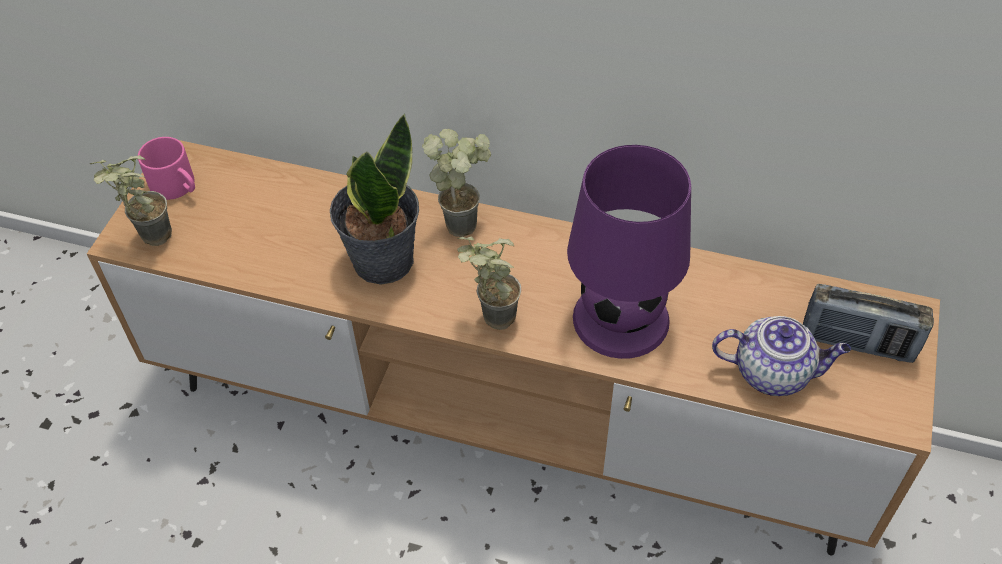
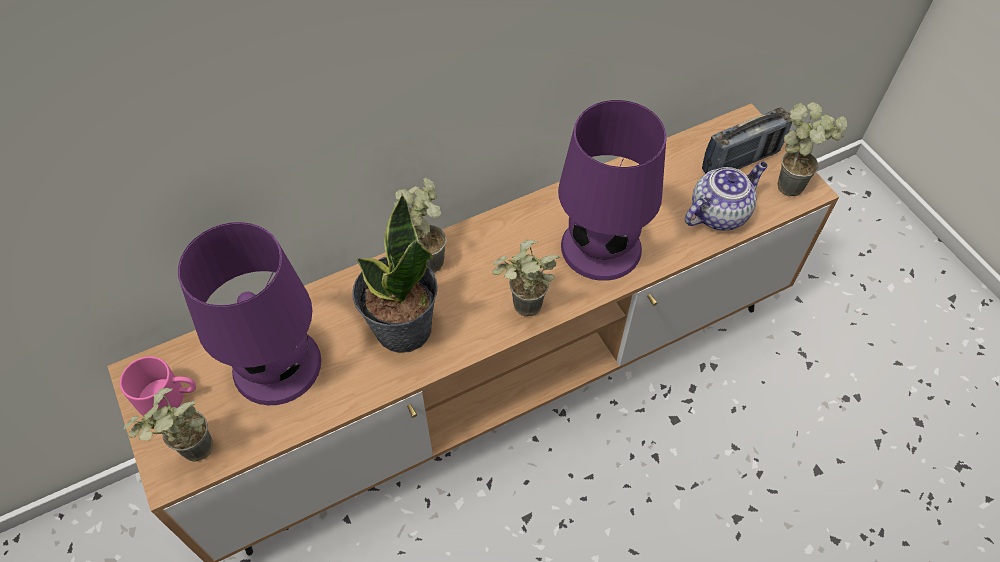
camera: 45 degrees left, 5 degrees up
(267, 217) = (276, 363): none -> purple table lamp
(893, 403) = (794, 182): none -> potted plant

